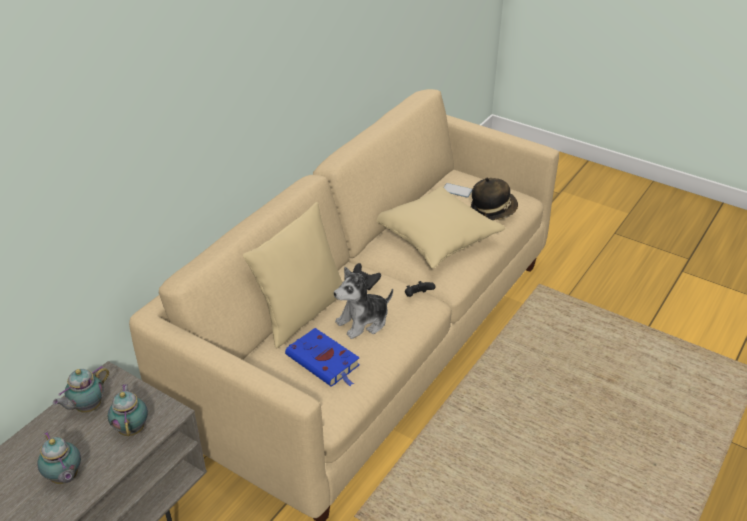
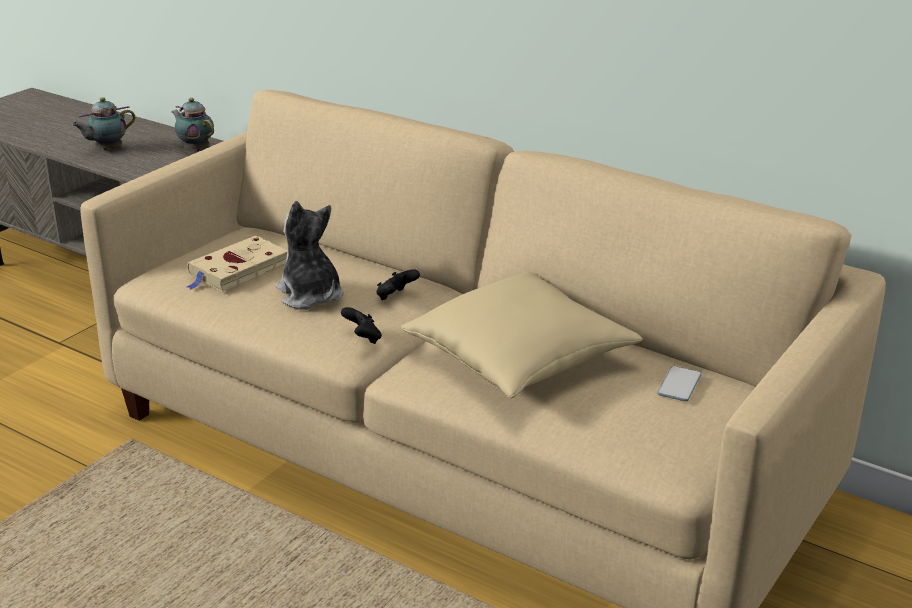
camera: 90 degrees right, 10 degrees down
(132, 428) = (157, 168): teapot -> none
(301, 313) = (339, 256): beige pillow -> none
(324, 361) = (237, 270): blue book -> beige book
(493, 210) = (617, 421): hat -> none

